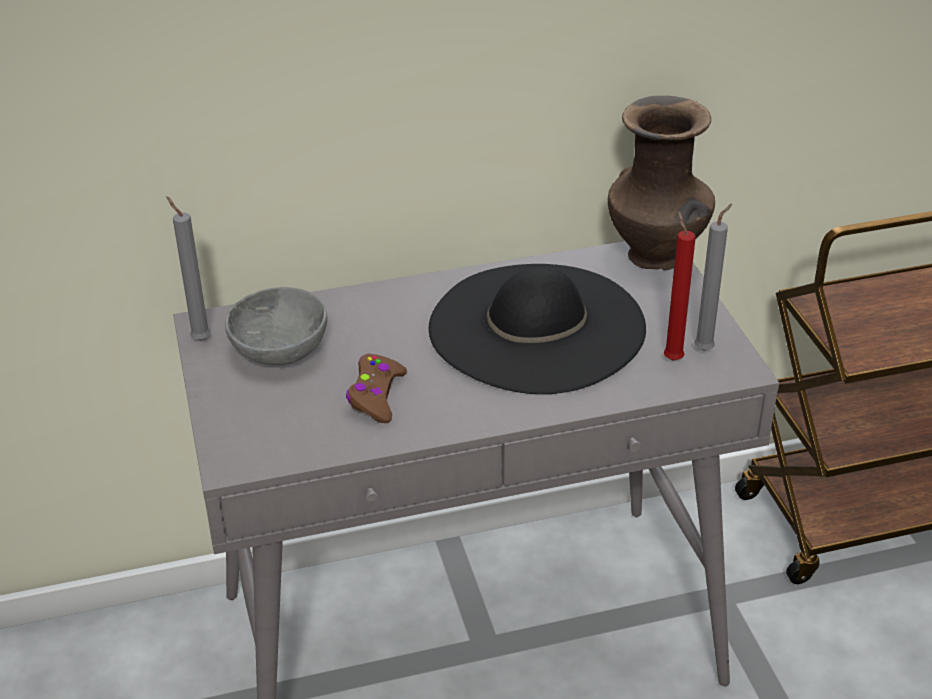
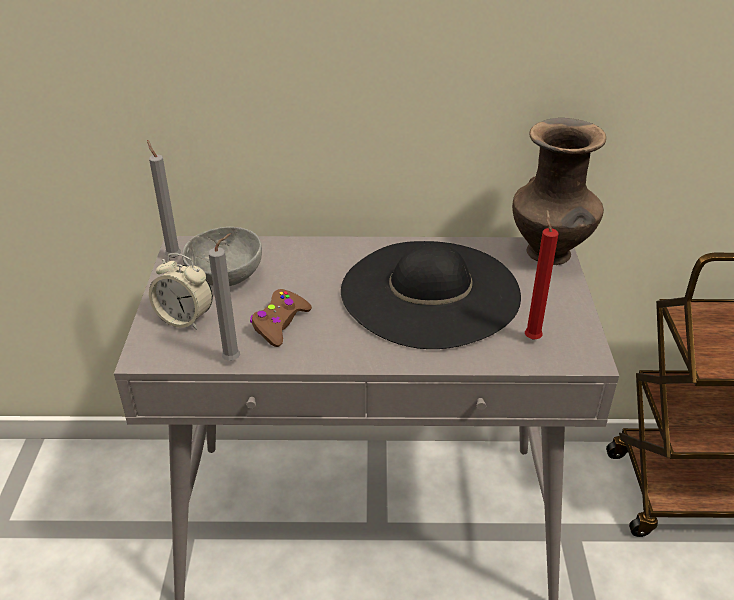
camera: 15 degrees right, 0 degrees up
(257, 411) = (185, 319): none -> alarm clock
(706, 349) = (564, 335): grey candle -> grey candle (234, 359)

